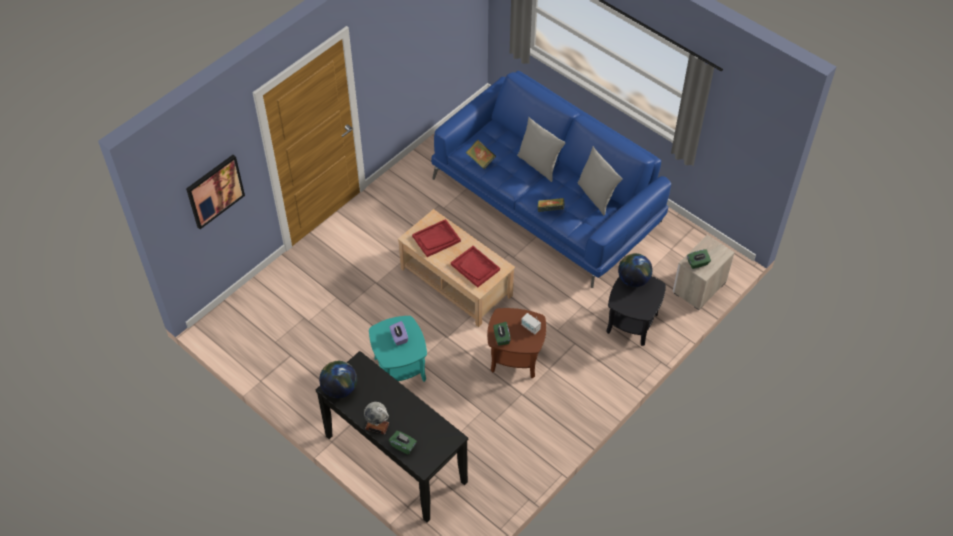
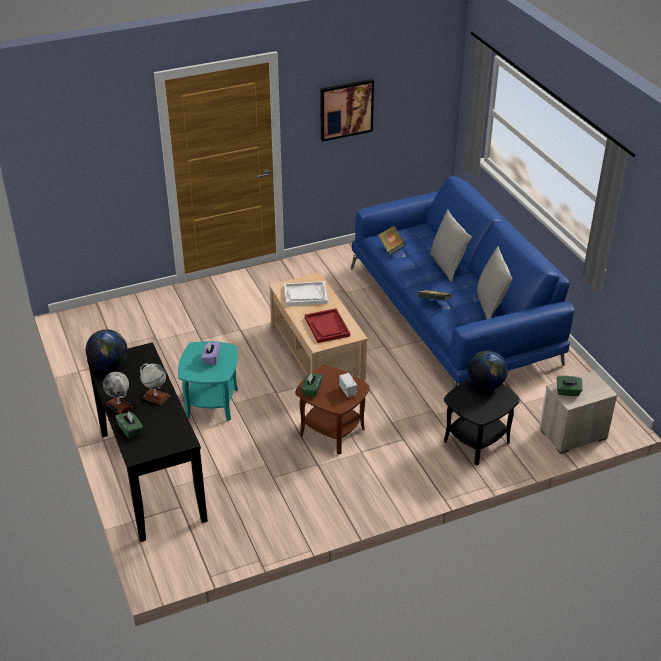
camera: 25 degrees right, 15 degrees down
(215, 191) = (96, 165): picture -> picture (346, 109)
(401, 405) = (155, 397): none -> globe
(436, 239) = (305, 295): red tray -> white tray

